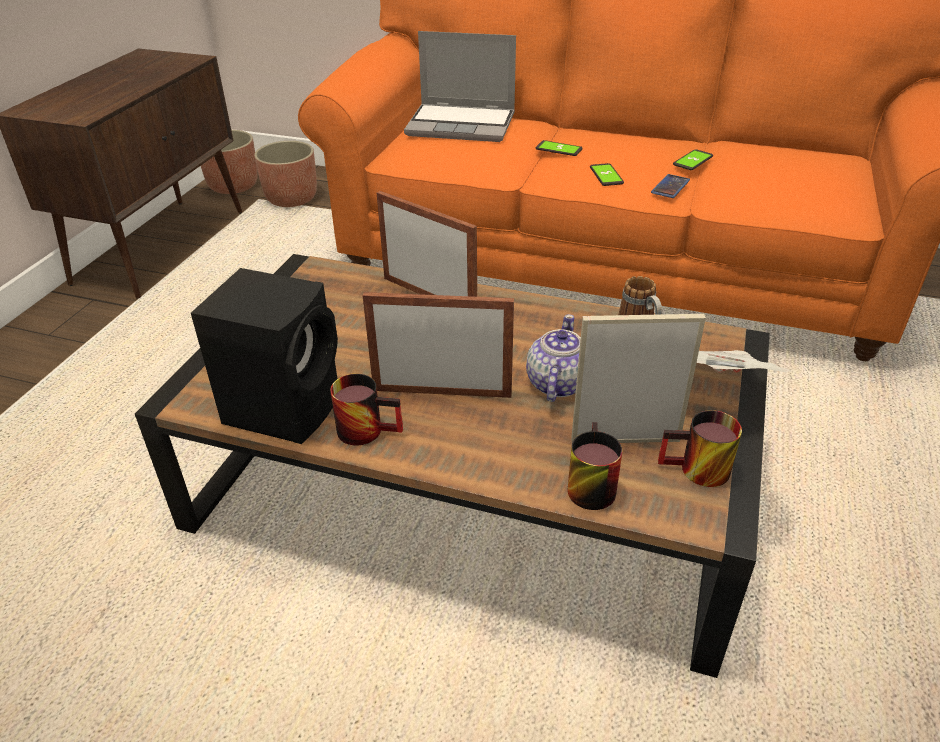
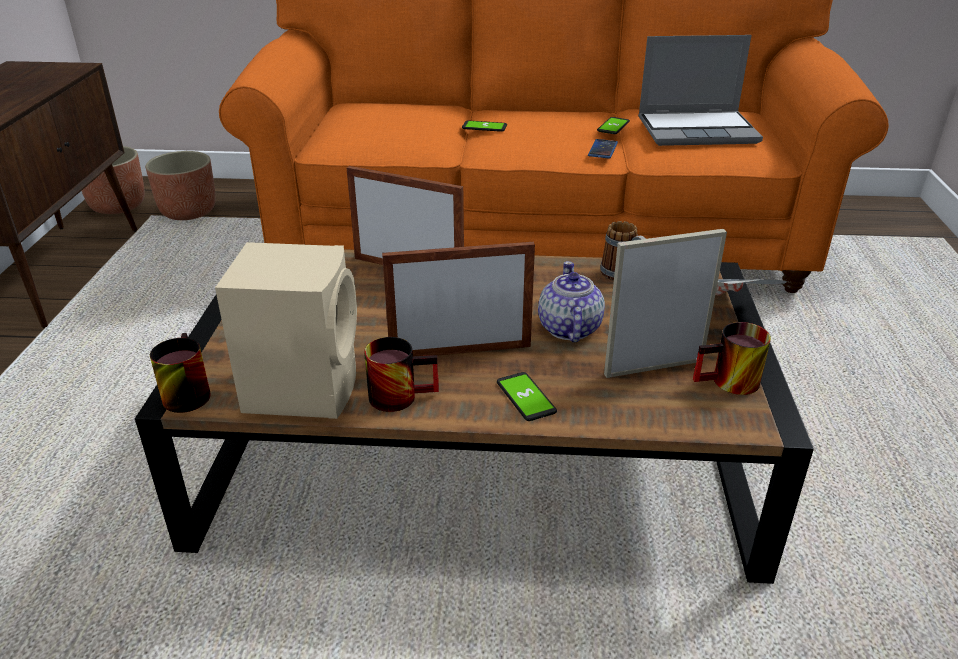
camera: 15 degrees left, 5 degrees down
(285, 406) = (304, 387): black speaker -> beige speaker
(462, 125) = (382, 113): laptop -> laptop (698, 130)
(586, 484) = (636, 410): mug -> mug (183, 393)
(606, 175) = (539, 145): phone -> phone (526, 397)

